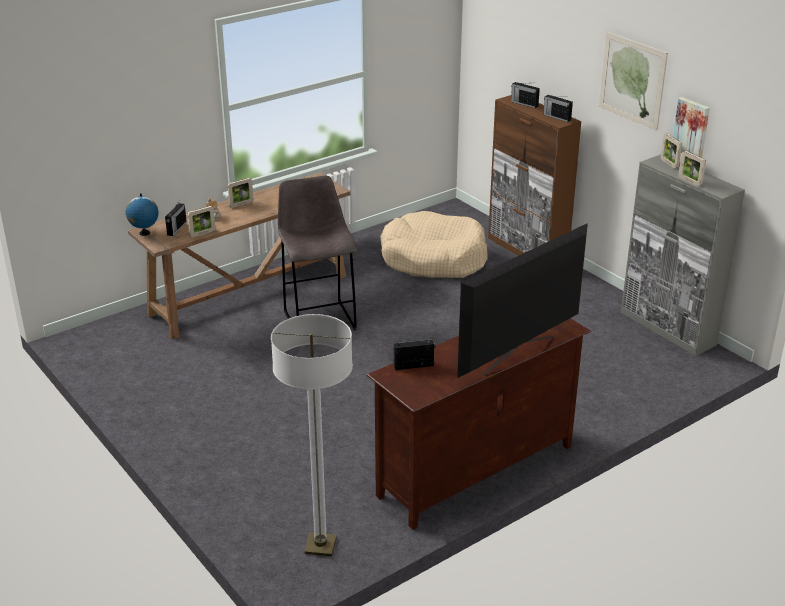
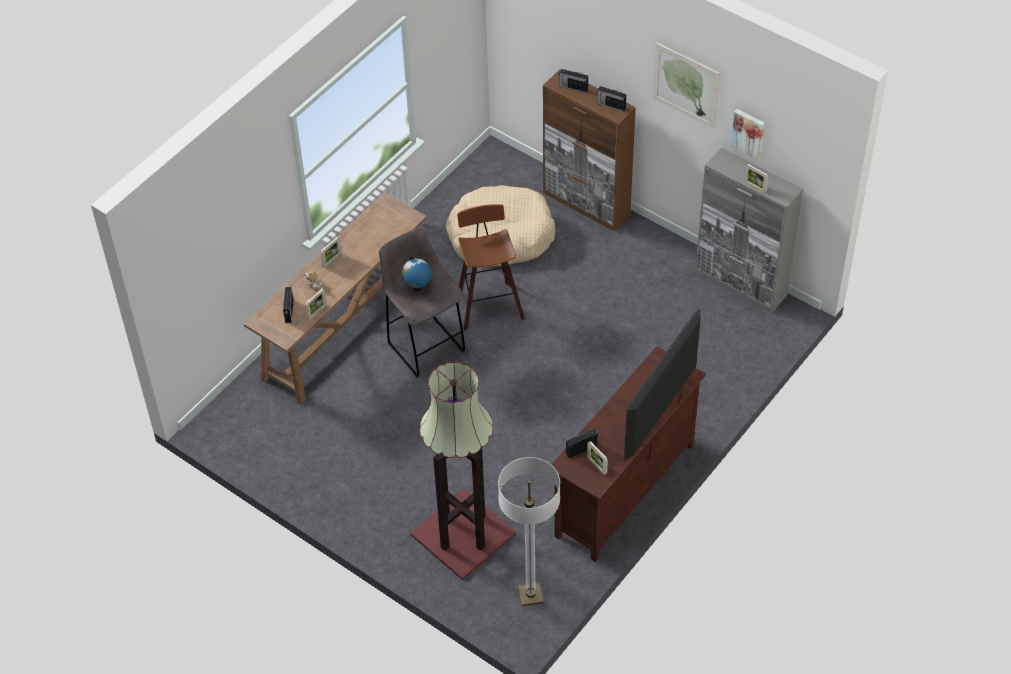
camera: 15 degrees left, 20 degrees up
(144, 233) = (262, 325): globe -> globe (417, 287)
(272, 473) = (461, 534): none -> floor lamp
(397, 301) = (488, 304): none -> stool
(669, 164) = (731, 163): picture frame -> picture frame (597, 466)

